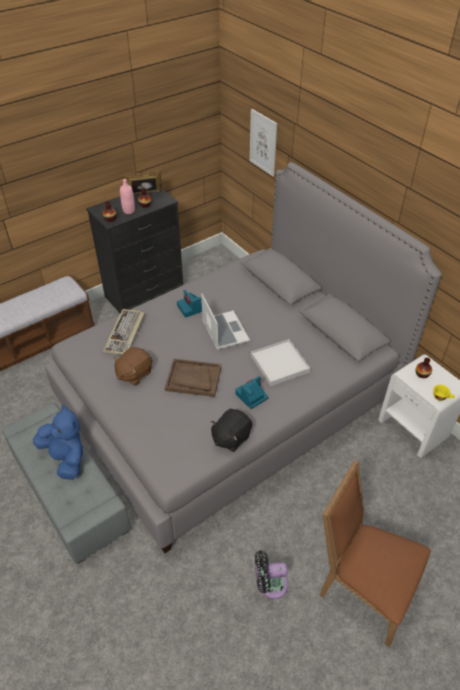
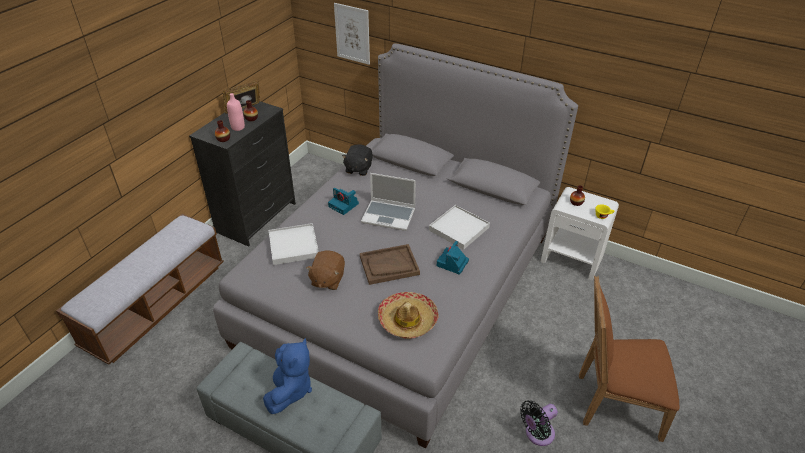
camera: 25 degrees left, 5 degrees down
(66, 458) = (290, 389): blue plush toy -> blue plush toy turned 75 degrees clockwise
(125, 333) = (294, 246): keyboard -> white tray
(177, 435) = (407, 320): none -> hat
(224, 331) = (389, 216): laptop -> laptop turned 150 degrees clockwise
(231, 437) = (458, 304): black plush toy -> black plush toy (358, 169)

